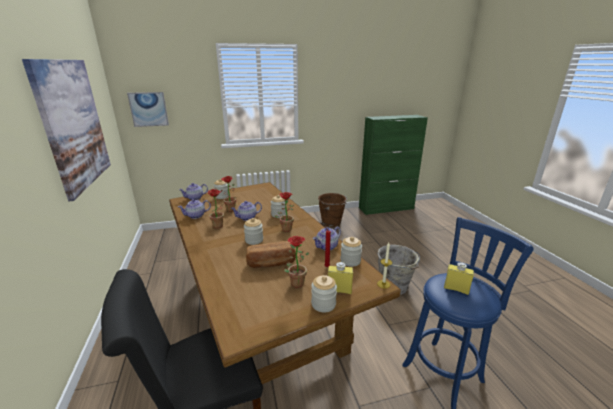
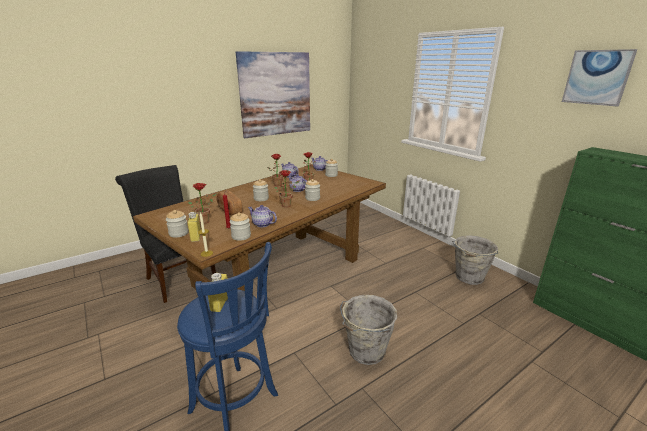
camera: 70 degrees right, 0 degrees up
(148, 109) = (365, 95): picture -> picture (597, 77)
(331, 222) = (469, 277): brown bucket -> grey bucket

